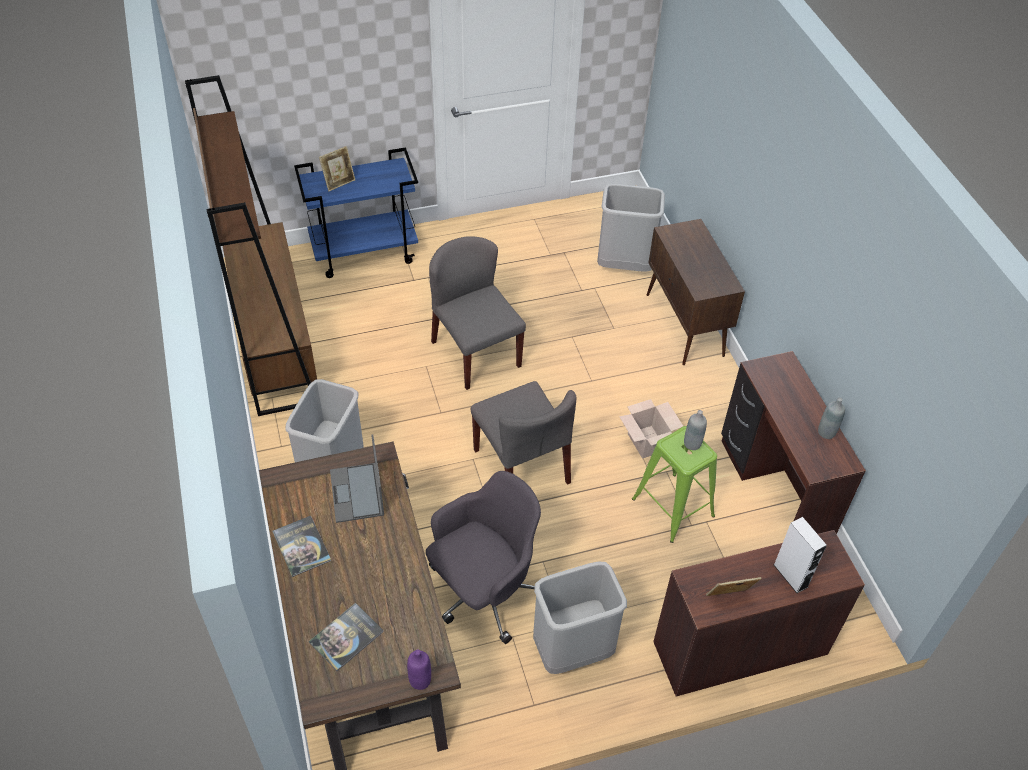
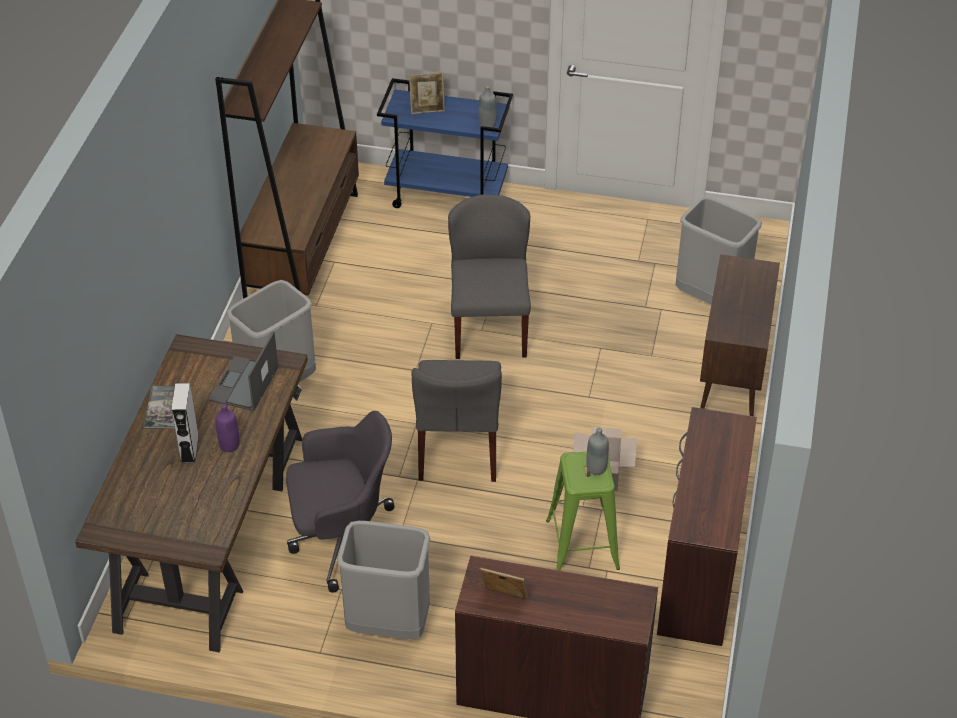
camera: 30 degrees right, 5 degrees down
(346, 637) = (154, 492): book -> none
(420, 680) = (189, 549): purple bottle -> purple bottle (229, 445)
(790, 575) = (580, 606): white speaker -> white speaker (189, 449)
(826, 432) = (726, 502): grey bottle -> grey bottle (487, 125)

